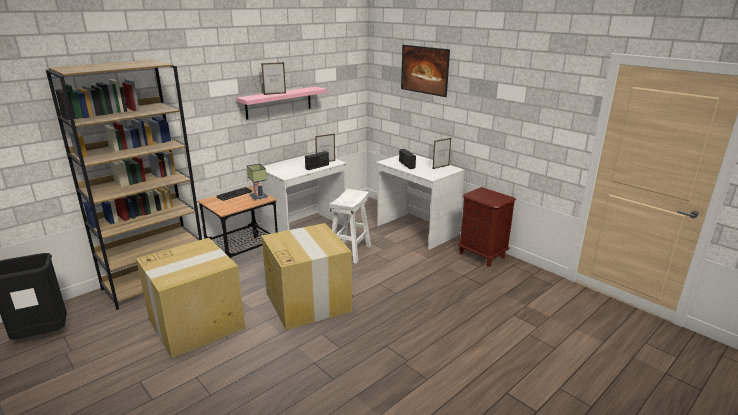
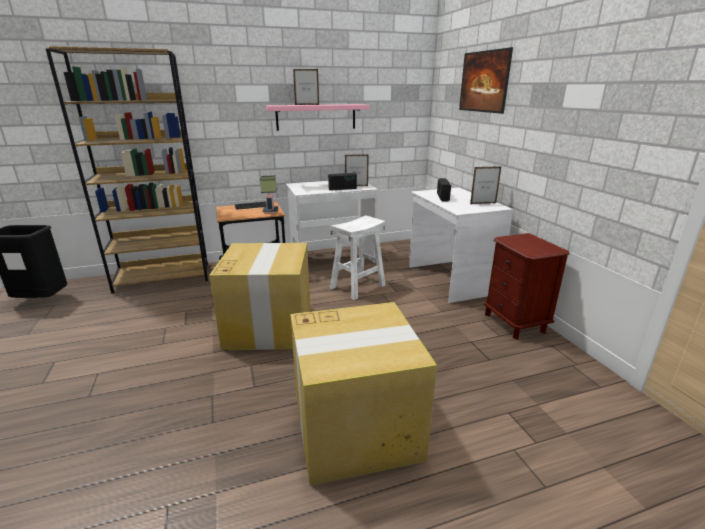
camera: 25 degrees right, 0 degrees up
(197, 323) = (155, 321): cardboard box -> cardboard box (357, 427)

